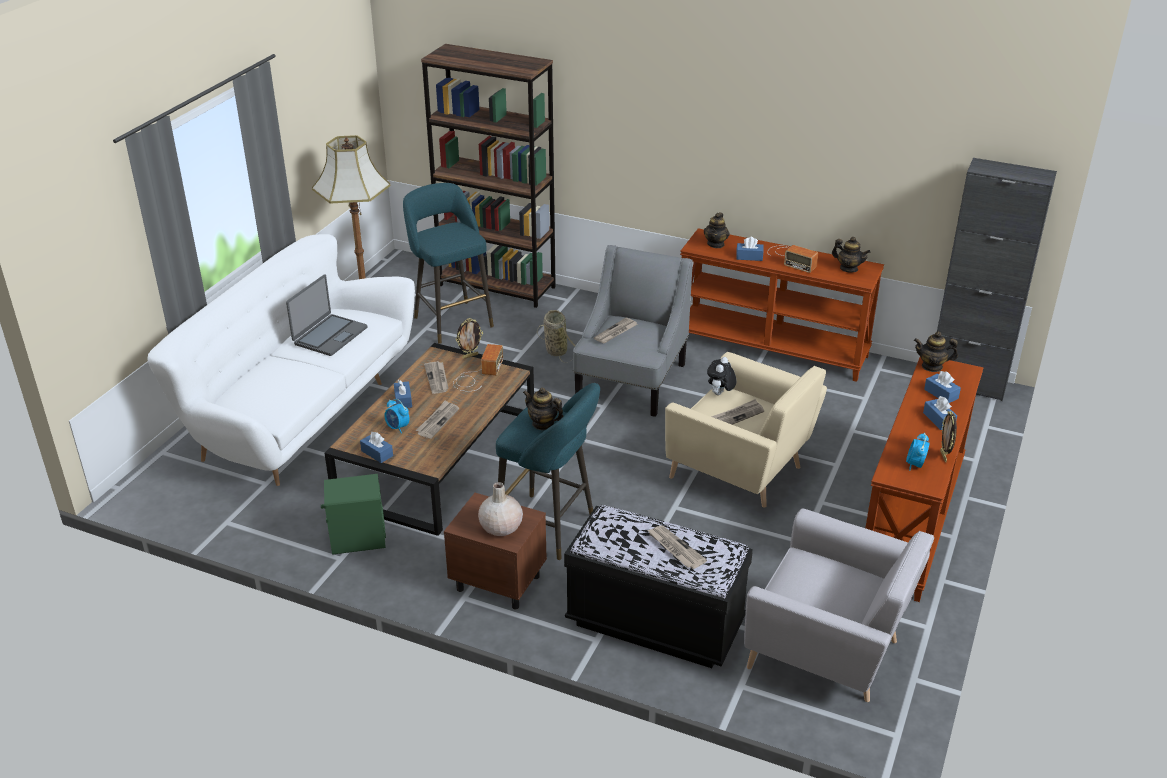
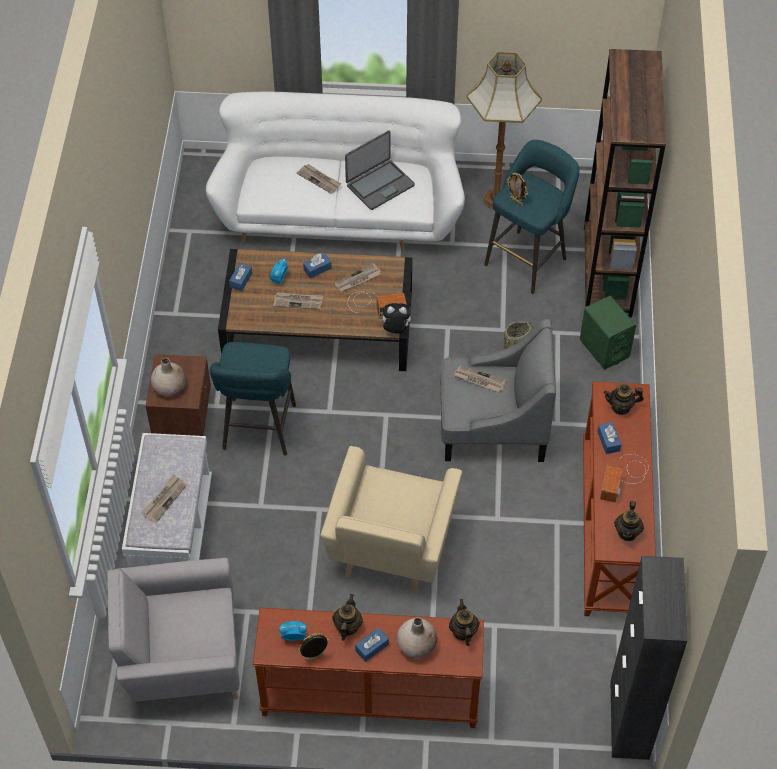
camera: 70 degrees right, 20 degrees up
(329, 336) = (379, 185): laptop -> laptop turned 45 degrees counterclockwise
(357, 539) = (199, 315): green speaker -> green speaker (604, 348)
(470, 356) = (402, 289): picture frame -> picture frame (516, 201)
(543, 424) = (255, 363): teapot -> teapot (347, 626)
(655, 623) = (173, 532): black bench -> white bench
(720, 394) = (423, 487): plush toy -> plush toy (395, 329)
(737, 415) = (390, 507): newspaper -> newspaper (319, 179)
(829, 651) = (181, 658): grey armchair -> grey armchair turned 75 degrees clockwise
(941, 394) = (416, 645): blue tissue box -> beige vase

